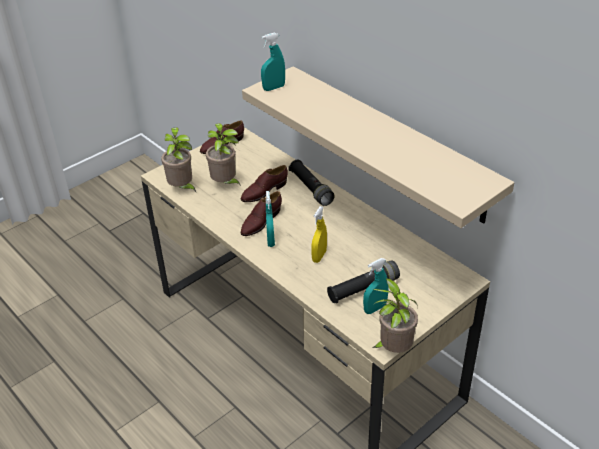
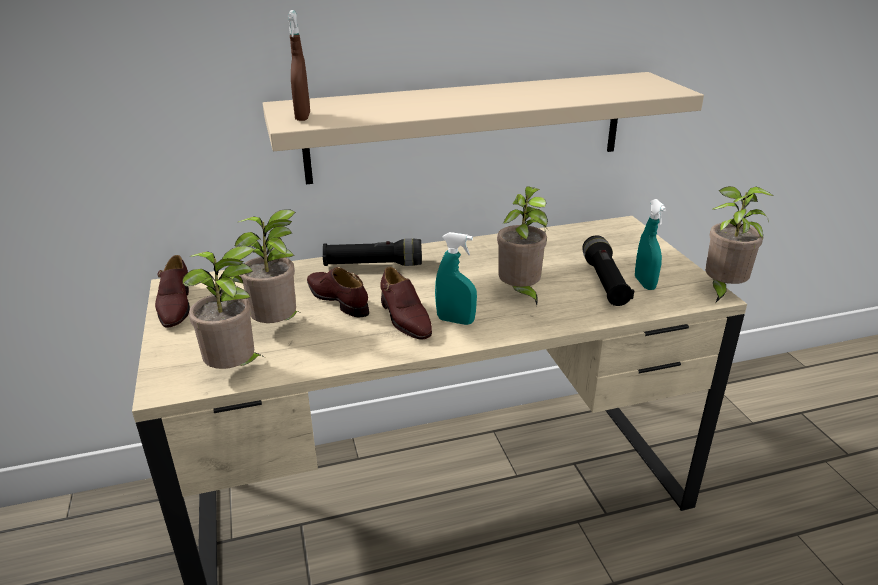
camera: 65 degrees left, 10 degrees down
(264, 191) = (338, 299): brown shoe -> brown shoe turned 150 degrees clockwise
(274, 88) = (303, 117): turquoise spray bottle -> brown spray bottle
(319, 256) = (520, 294): yellow spray bottle -> potted plant

